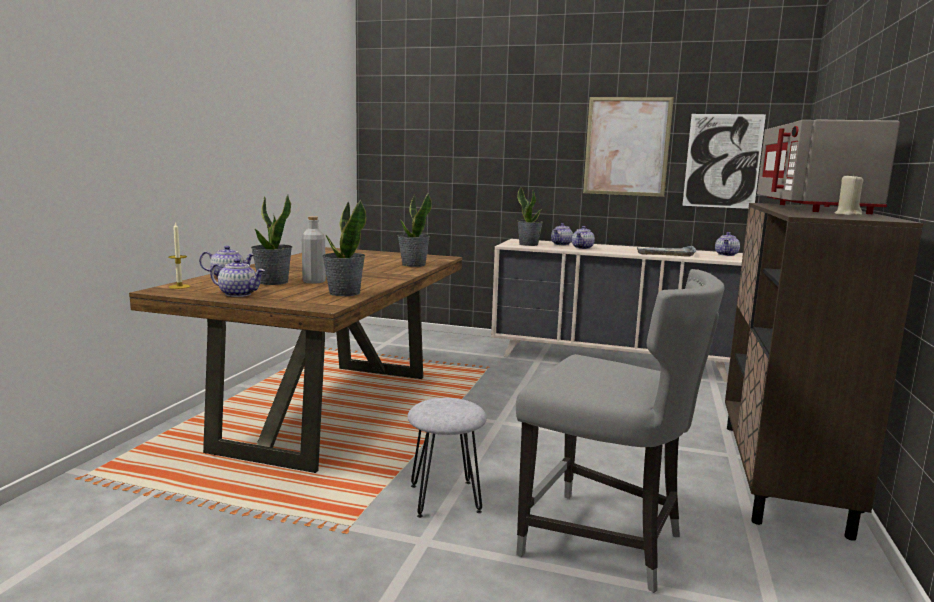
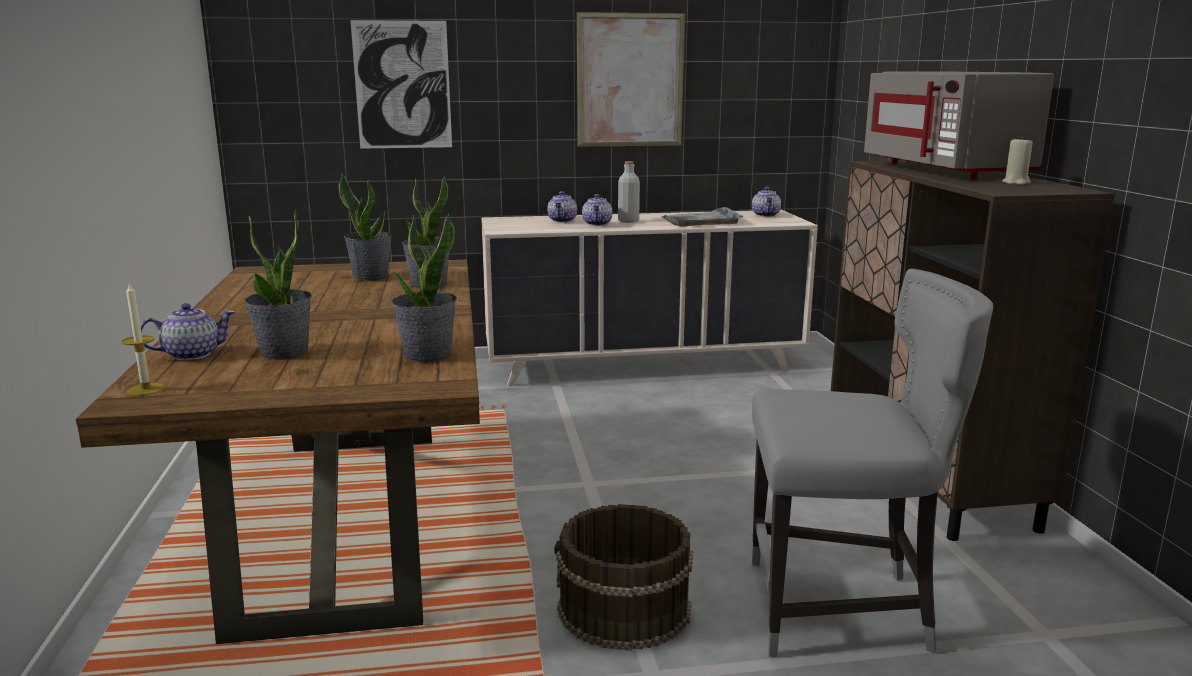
camera: 25 degrees left, 5 degrees up
(239, 294) = (275, 386): teapot -> none
(314, 281) = (344, 340): grey bottle -> grey bottle (628, 221)
(445, 499) = (623, 610): grey stool -> brown bucket
(528, 244) = (523, 226): potted plant -> potted plant (371, 277)
(722, 161) = (747, 96): picture -> picture (402, 85)

